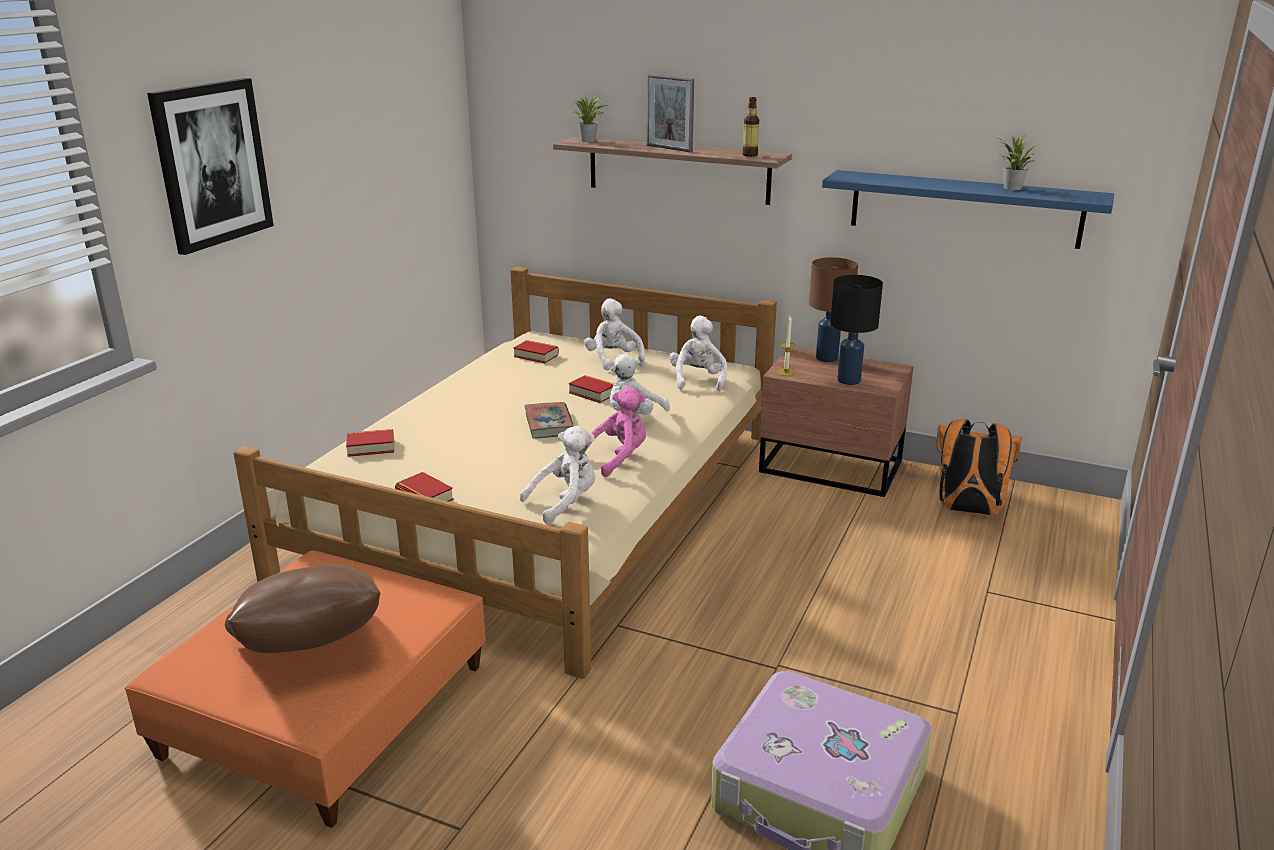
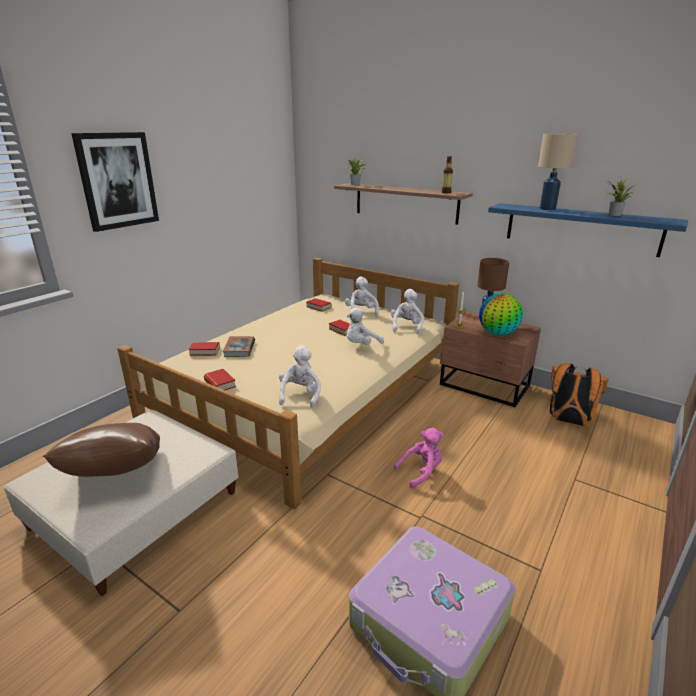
camera: 10 degrees right, 0 degrees up
(327, 709) = (136, 509): orange ottoman -> beige ottoman
(549, 424) = (310, 346): book -> book (239, 349)
(565, 503) = (300, 395): white plush toy -> white plush toy turned 60 degrees counterclockwise
(618, 459) = (342, 370): pink plush toy -> pink plush toy (421, 472)
(669, 148) = (399, 189): picture frame -> none
(849, 380) = (498, 333): black table lamp -> globe
(912, 180) = (547, 209): none -> beige table lamp

